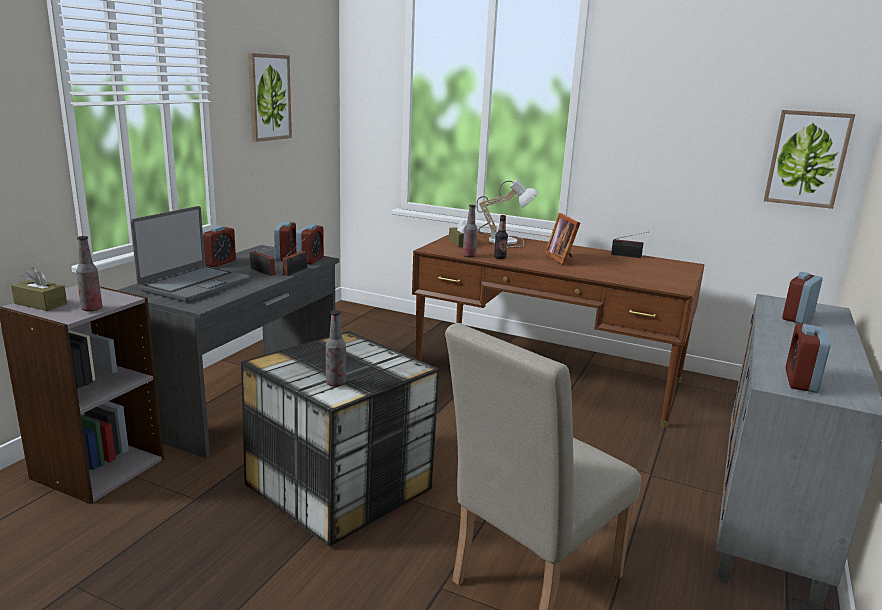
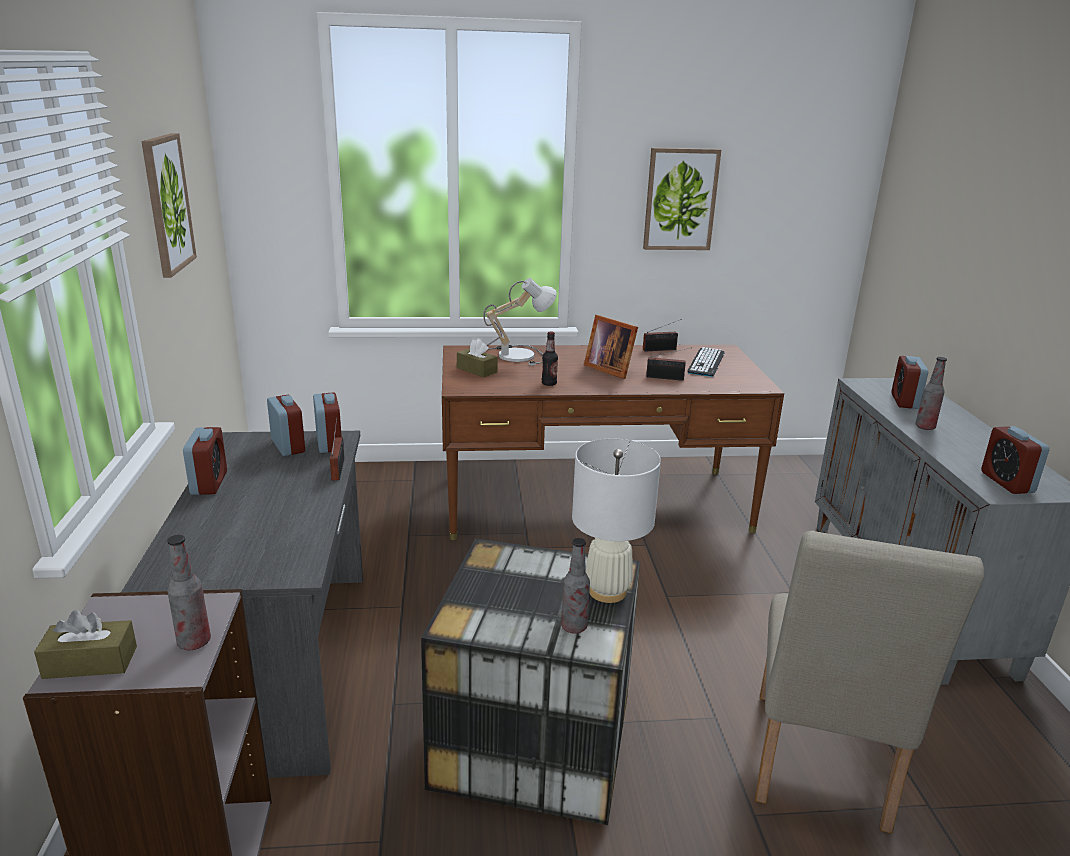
camera: 30 degrees left, 5 degrees up
(195, 285) = (237, 536): laptop -> none
(263, 272) = (298, 483): radio -> radio (667, 378)
(388, 375) = (607, 591): none -> white table lamp
(469, 256) = (514, 389): bottle -> bottle (925, 427)
(654, 268) = (706, 362): none -> keyboard
(807, 159) = (818, 220): picture -> picture (680, 199)

